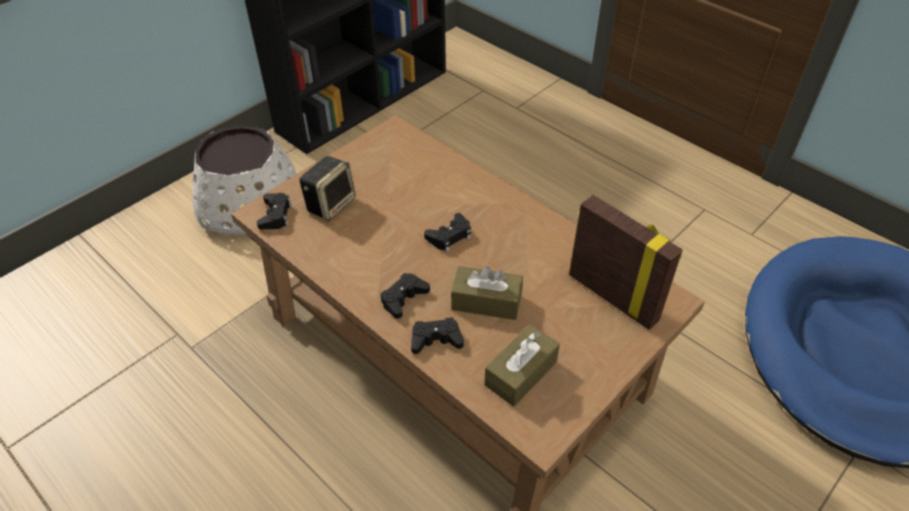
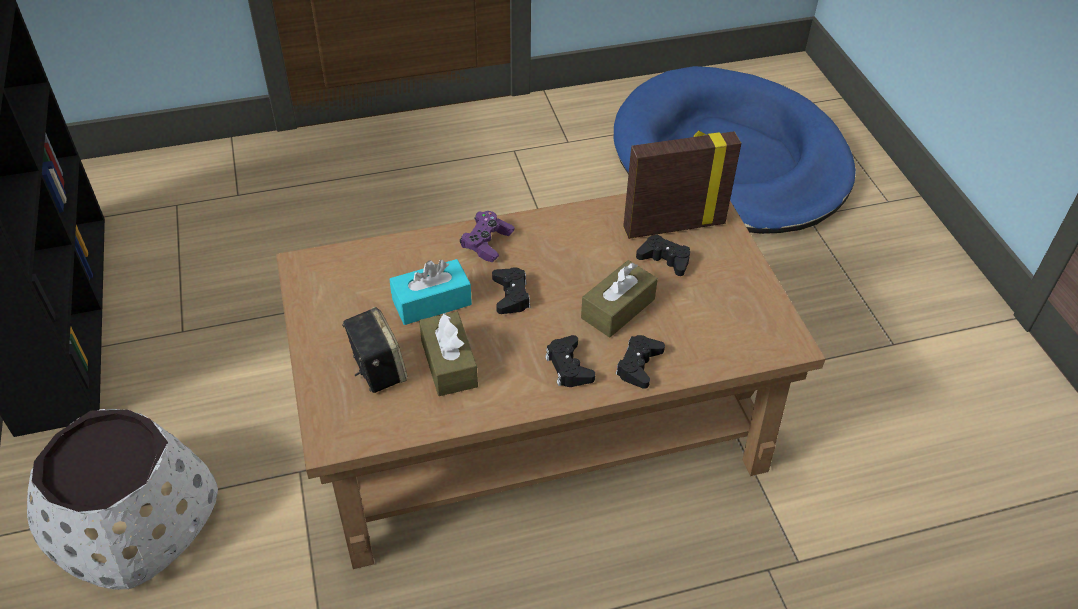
camera: 60 degrees left, 0 degrees up
(275, 215) = (350, 426): black game controller -> black game controller (664, 260)
(410, 200) = (431, 302): none -> turquoise tissue box
(490, 200) = (487, 243): none -> purple game controller
(521, 373) = (716, 325): brown tissue box -> brown tissue box (449, 363)

